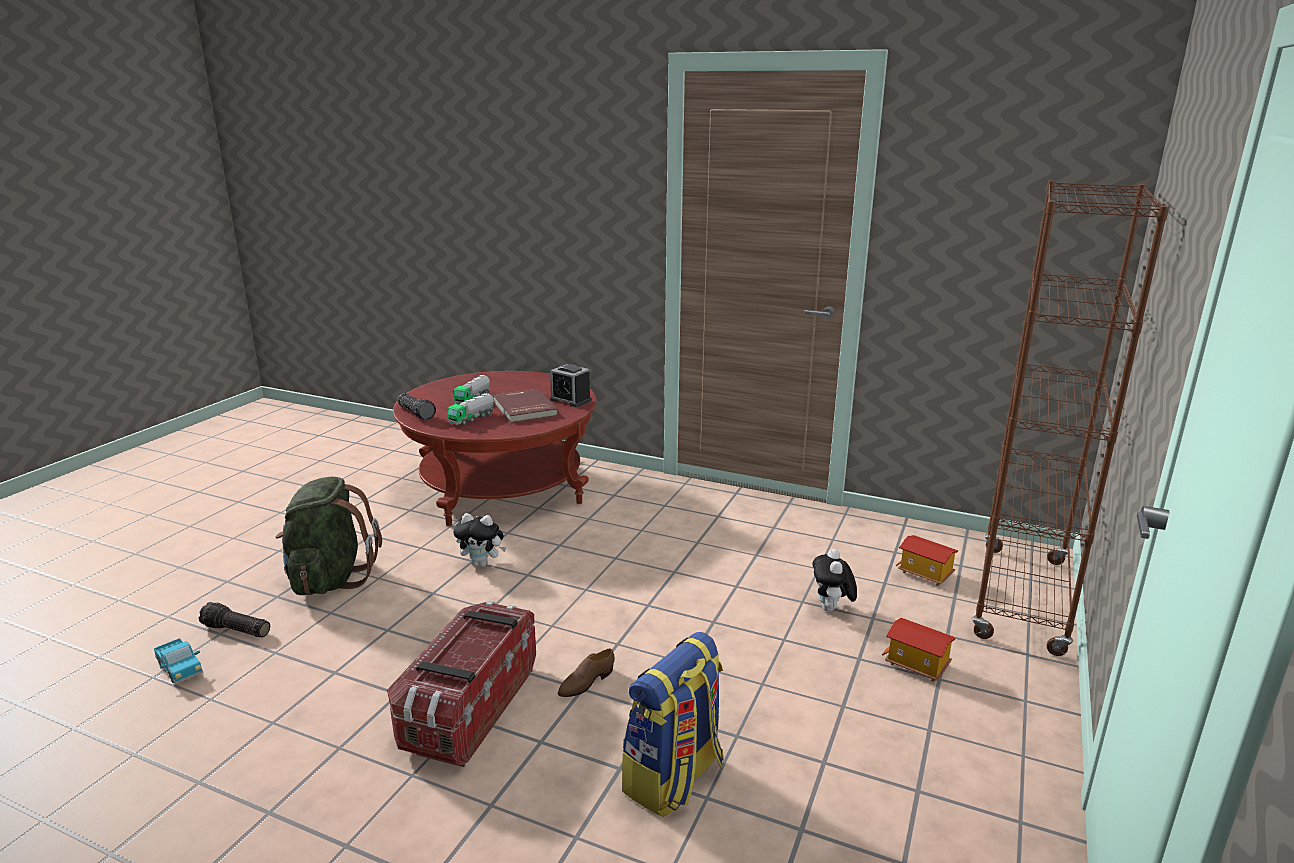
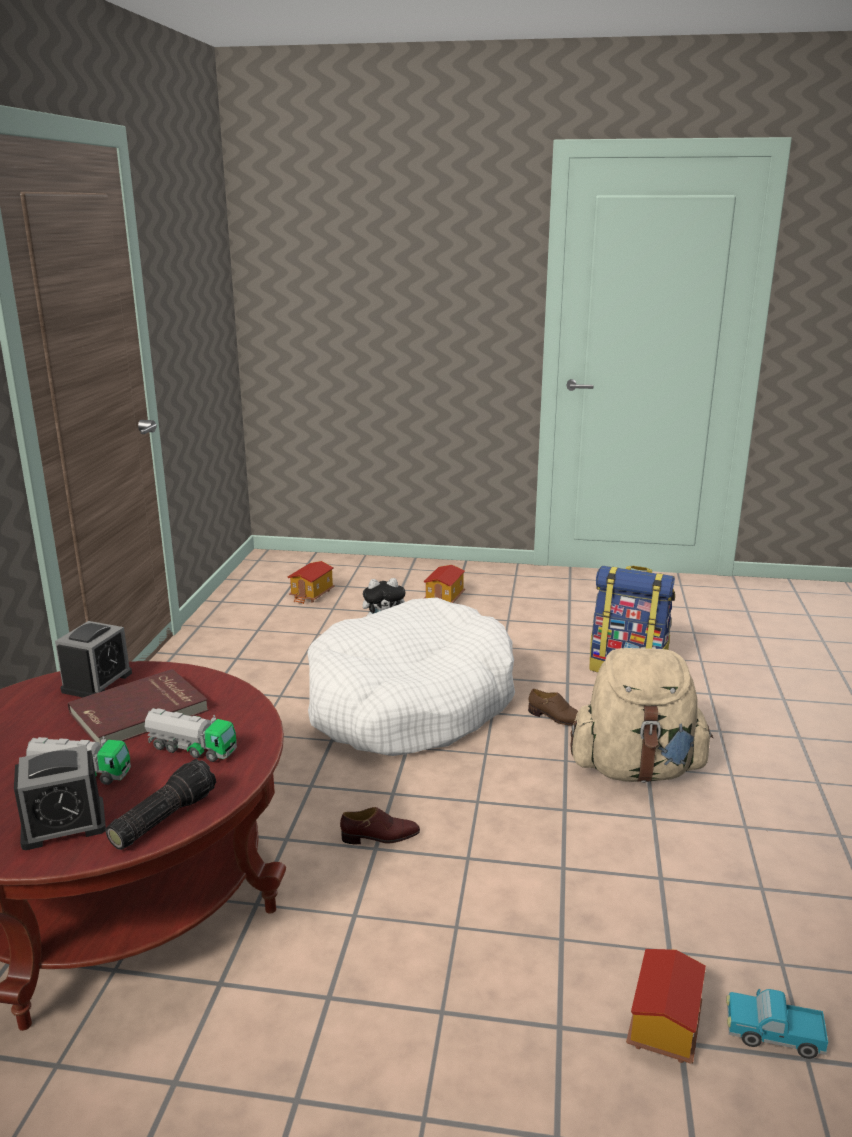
camera: 105 degrees left, 0 degrees up
(180, 670) = (772, 1035): toy truck -> toy truck turned 105 degrees counterclockwise
(235, 630) = (662, 1026): flashlight -> toy house
(330, 579) = (483, 983): green backpack -> none
(434, 397) = (63, 824): none -> alarm clock
(469, 708) = (636, 769): storage box -> beige backpack
(482, 564) = (380, 837): plush toy -> brown shoe
(657, 601) = (410, 703): none -> white dog bed
(1021, 598) = (338, 567): brown bookcase -> none

